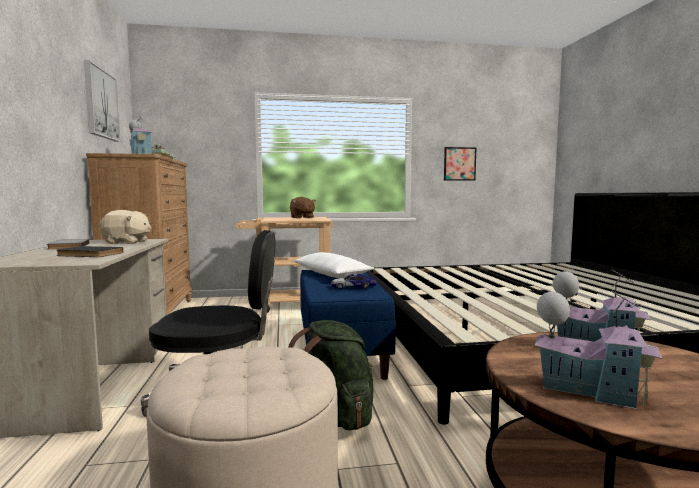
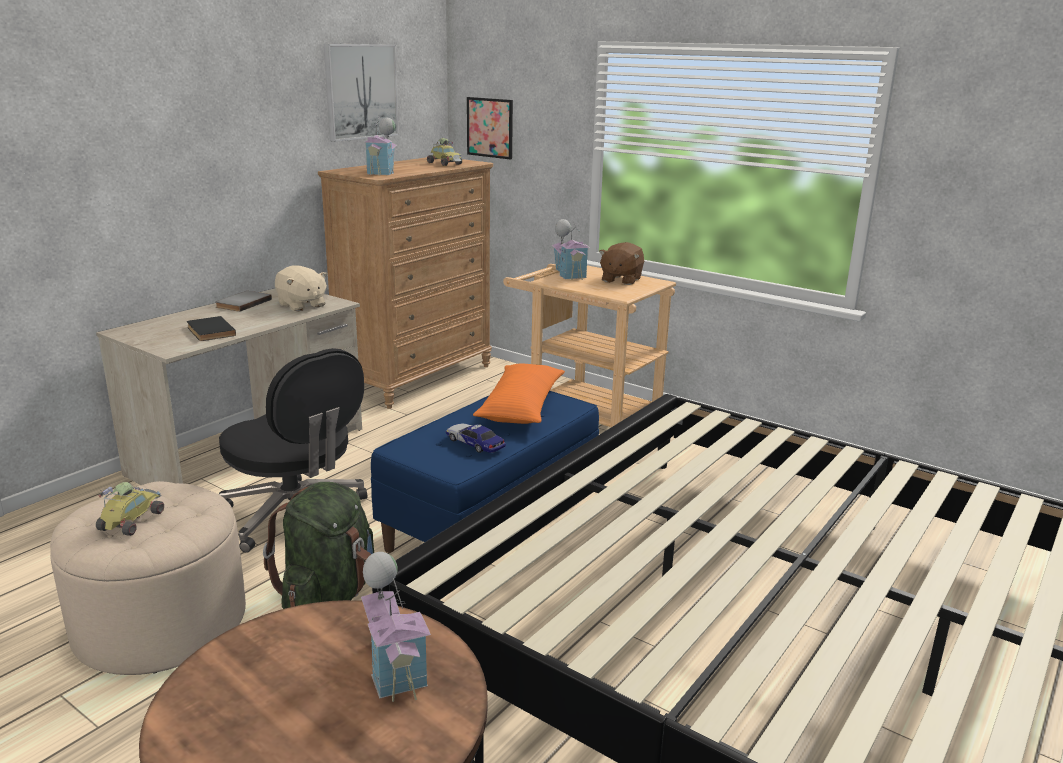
camera: 45 degrees right, 15 degrees up
(245, 375) = (131, 520): none -> toy car
(331, 274) = (521, 406): white pillow -> orange pillow
(459, 164) = (998, 210): picture -> picture (490, 127)
(590, 391) = (238, 687): toy house -> toy house (569, 274)

